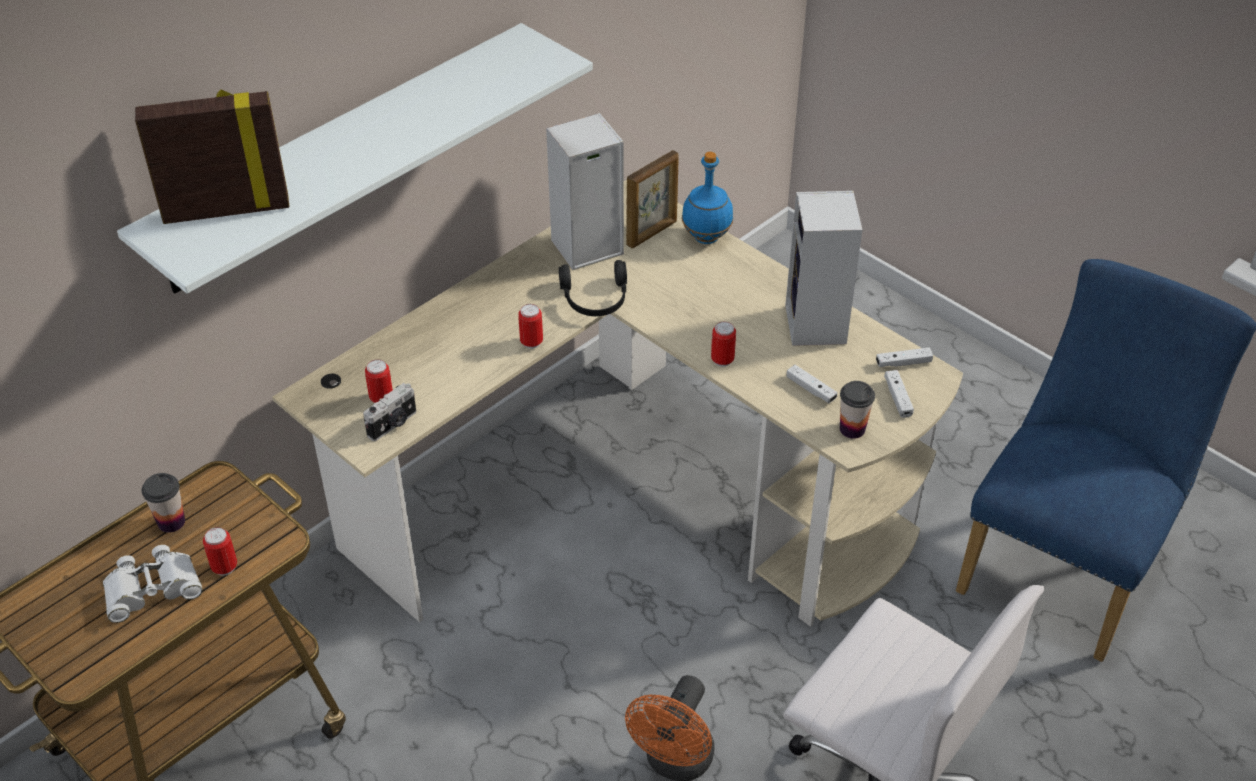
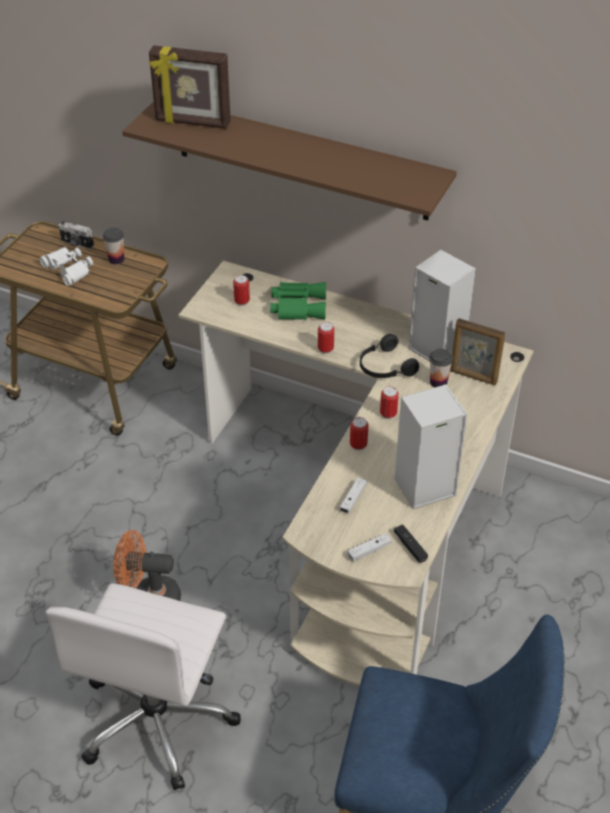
camera: 70 degrees right, 0 degrees up
(224, 567) = (92, 288): can -> can (388, 414)
(226, 209) = (192, 122): picture frame -> picture frame turned 135 degrees clockwise
(342, 157) = (301, 159): white shelf -> brown shelf
(393, 424) = (222, 313): camera -> camera (77, 244)
(426, 345) = (297, 305): none -> green binoculars
(707, 237) = (487, 406): blue bottle -> none
(852, 429) = (323, 530): cup -> cup (438, 382)
(903, 363) = (410, 547): white game controller -> black game controller

